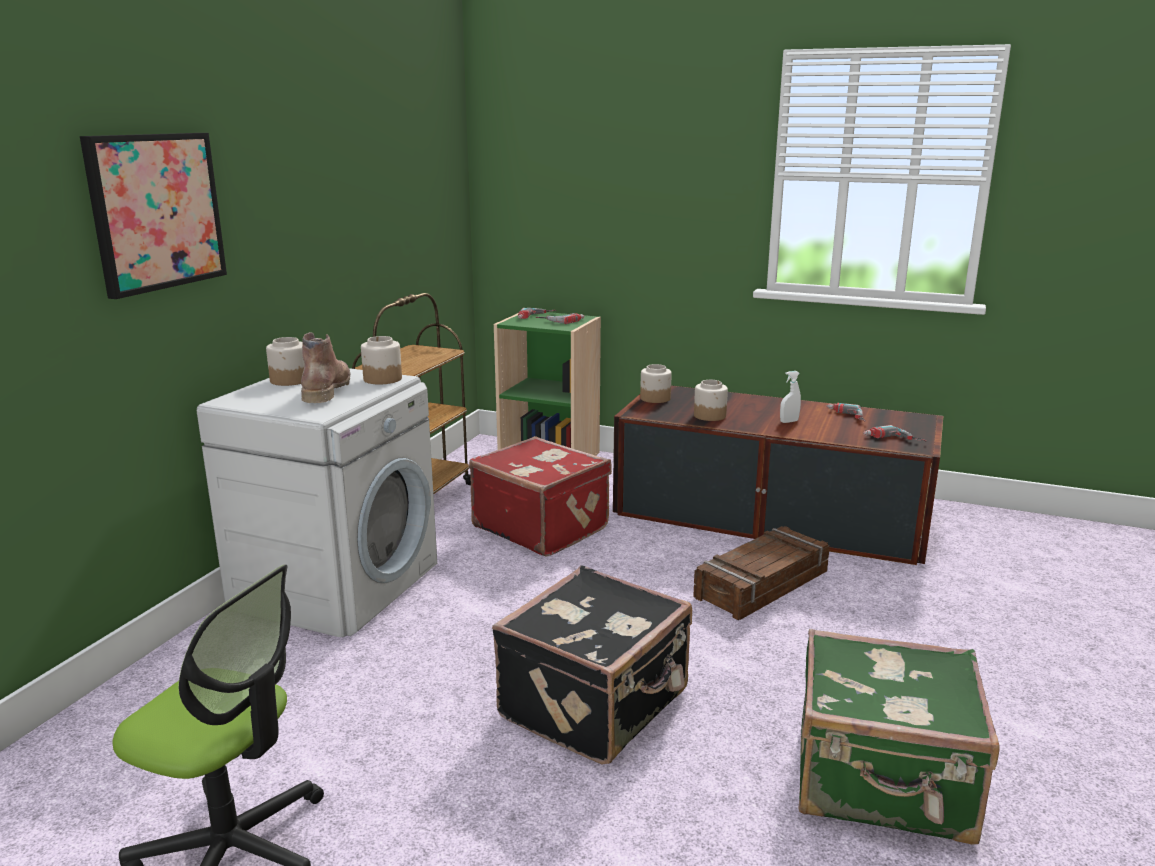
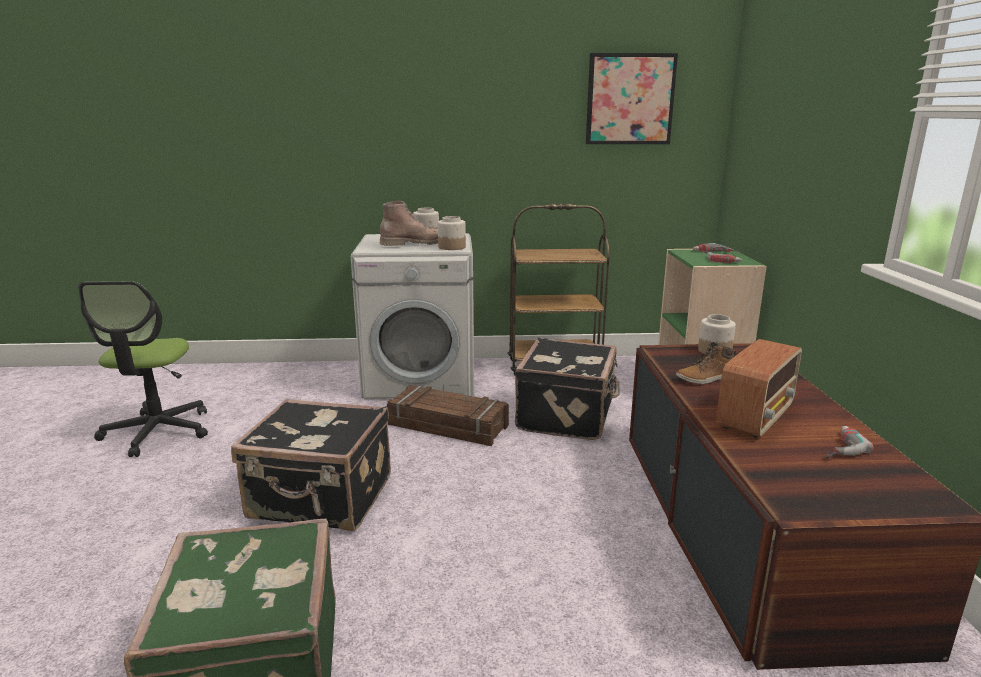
camera: 65 degrees right, 0 degrees up
(156, 211) = (354, 115): picture -> picture (629, 99)
(541, 527) = (568, 416): red suitcase -> black suitcase
(710, 416) = (705, 378): jar -> boot
(762, 585) = (571, 543): crate -> crate (447, 426)
(789, 421) = (756, 416): white spray bottle -> radio
(893, 440) = (794, 487): power drill -> none

